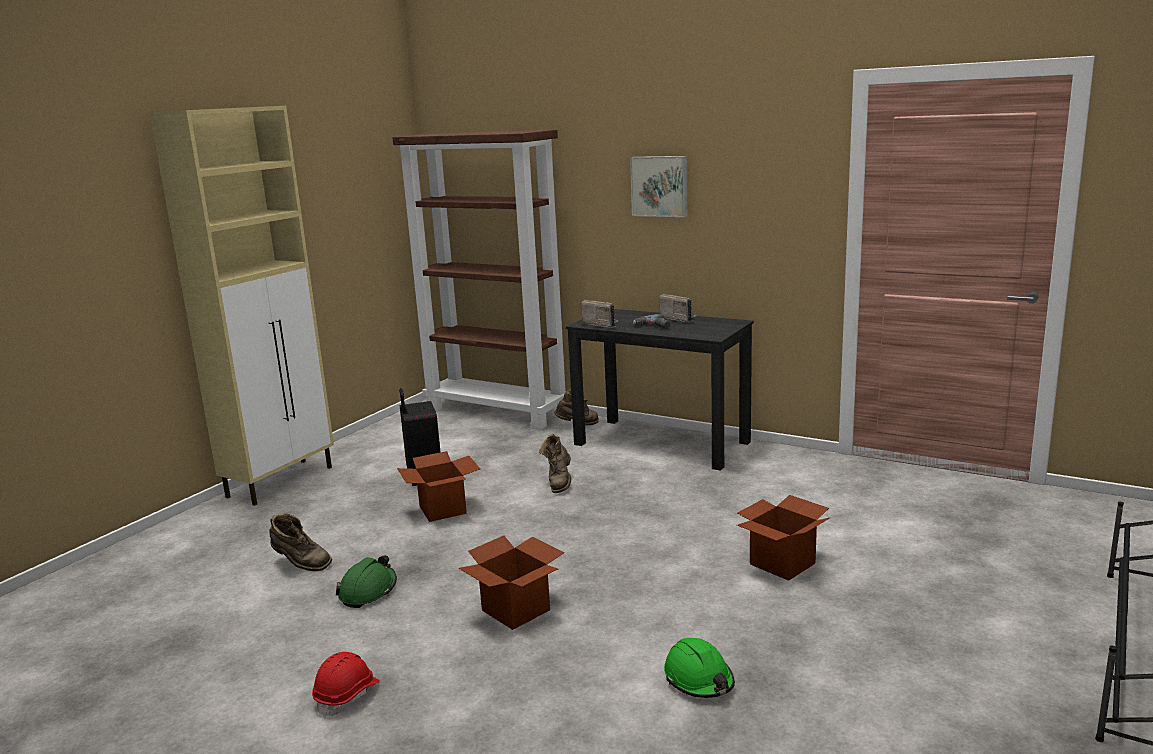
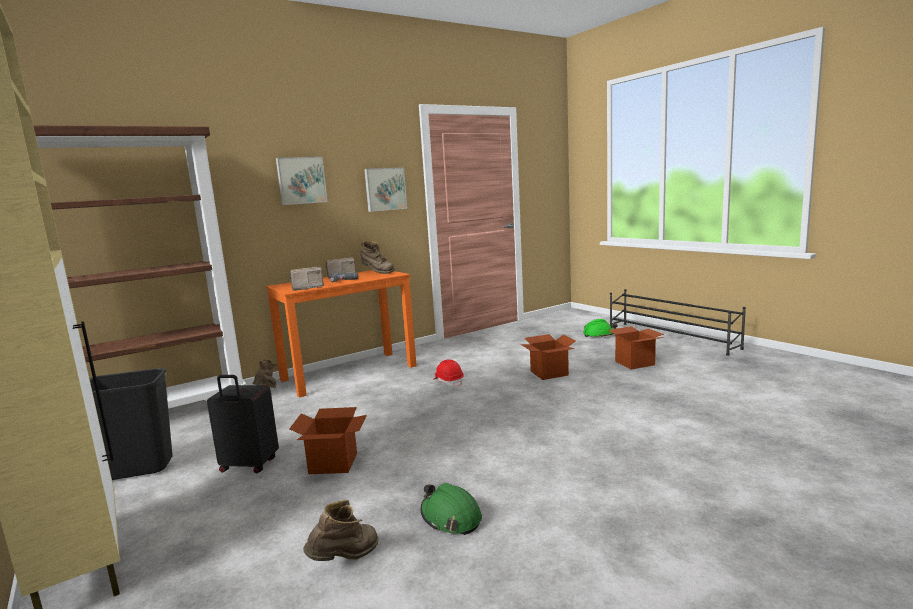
camera: 65 degrees left, 5 degrees down
(347, 696) = (630, 544): red hard hat -> red hard hat (448, 382)
(403, 443) = (140, 468): none -> black trash can
(515, 610) = (541, 453): cardboard box -> cardboard box (634, 363)
(559, 483) = (358, 411): brown boot -> brown boot (377, 272)
(662, 443) = (349, 373): black desk -> orange desk
(699, 680) = (659, 412): green hard hat -> green hard hat (599, 335)
(775, 205) = (385, 189): none -> picture

